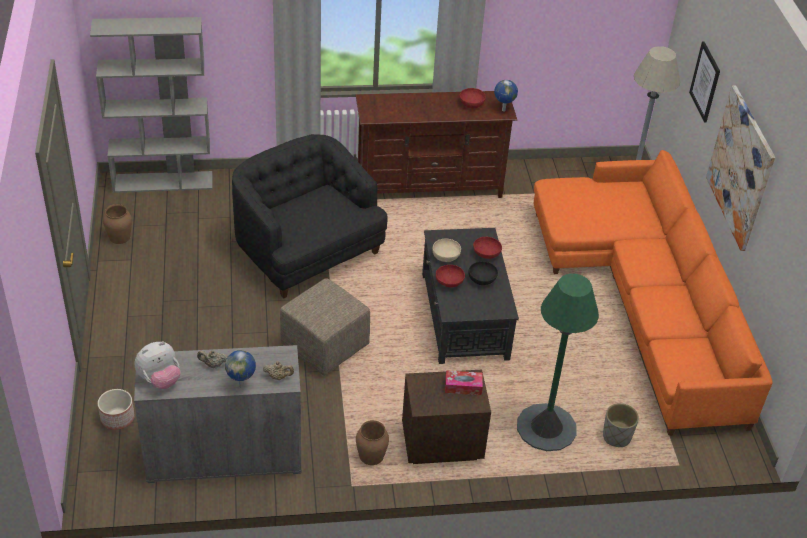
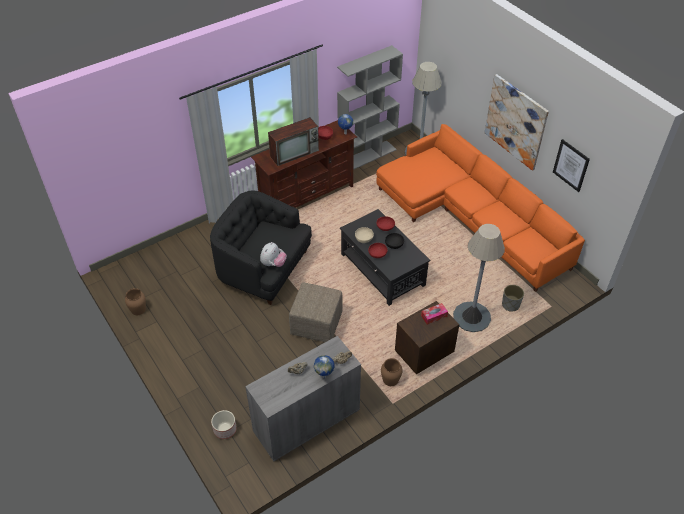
camera: 25 degrees left, 5 degrees up
(160, 380) = (273, 397): plush toy -> plush toy (273, 264)
(163, 182) = (140, 260): grey bookcase -> grey bookcase (367, 156)
(416, 110) = (295, 153): none -> television
(546, 428) = (472, 317): green floor lamp -> grey floor lamp
(705, 82) = (464, 76): picture -> picture (571, 165)

